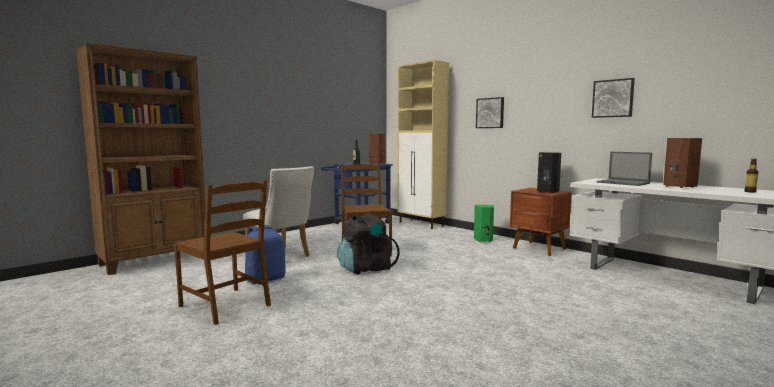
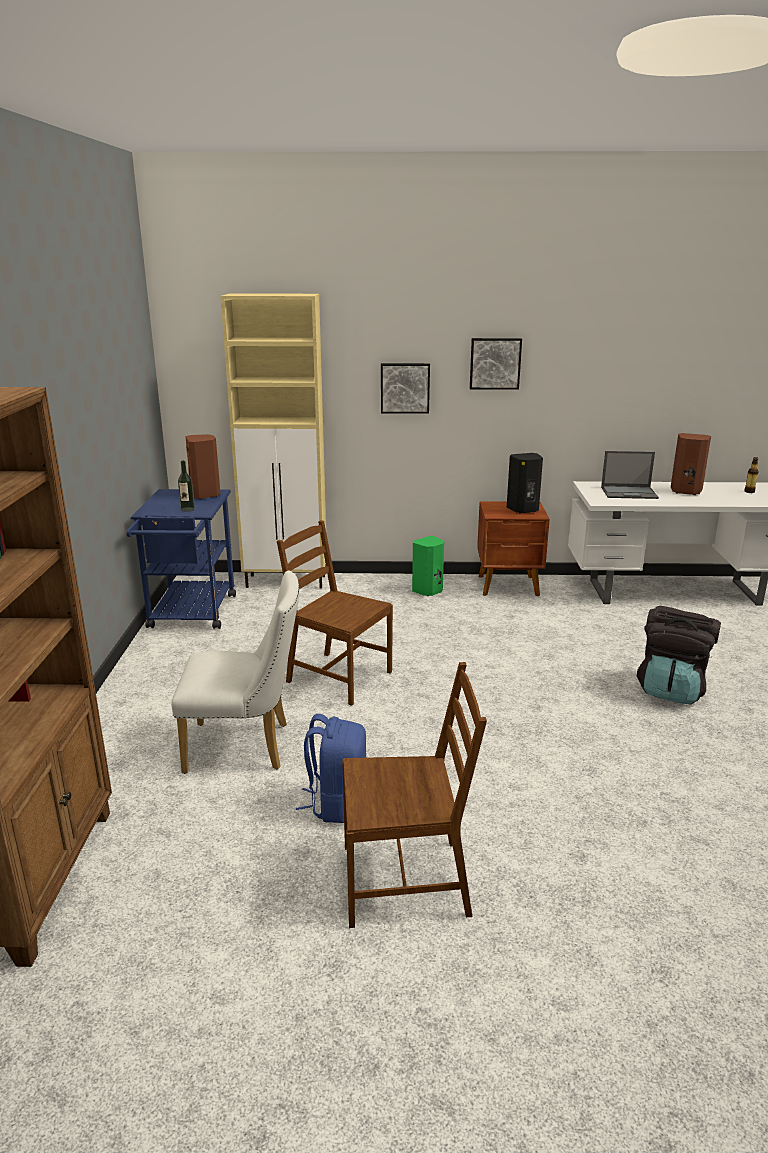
camera: 45 degrees left, 15 degrees up
(366, 268) = (412, 711): black backpack -> black backpack (672, 689)
(613, 98) = (595, 375): picture -> picture (495, 363)

